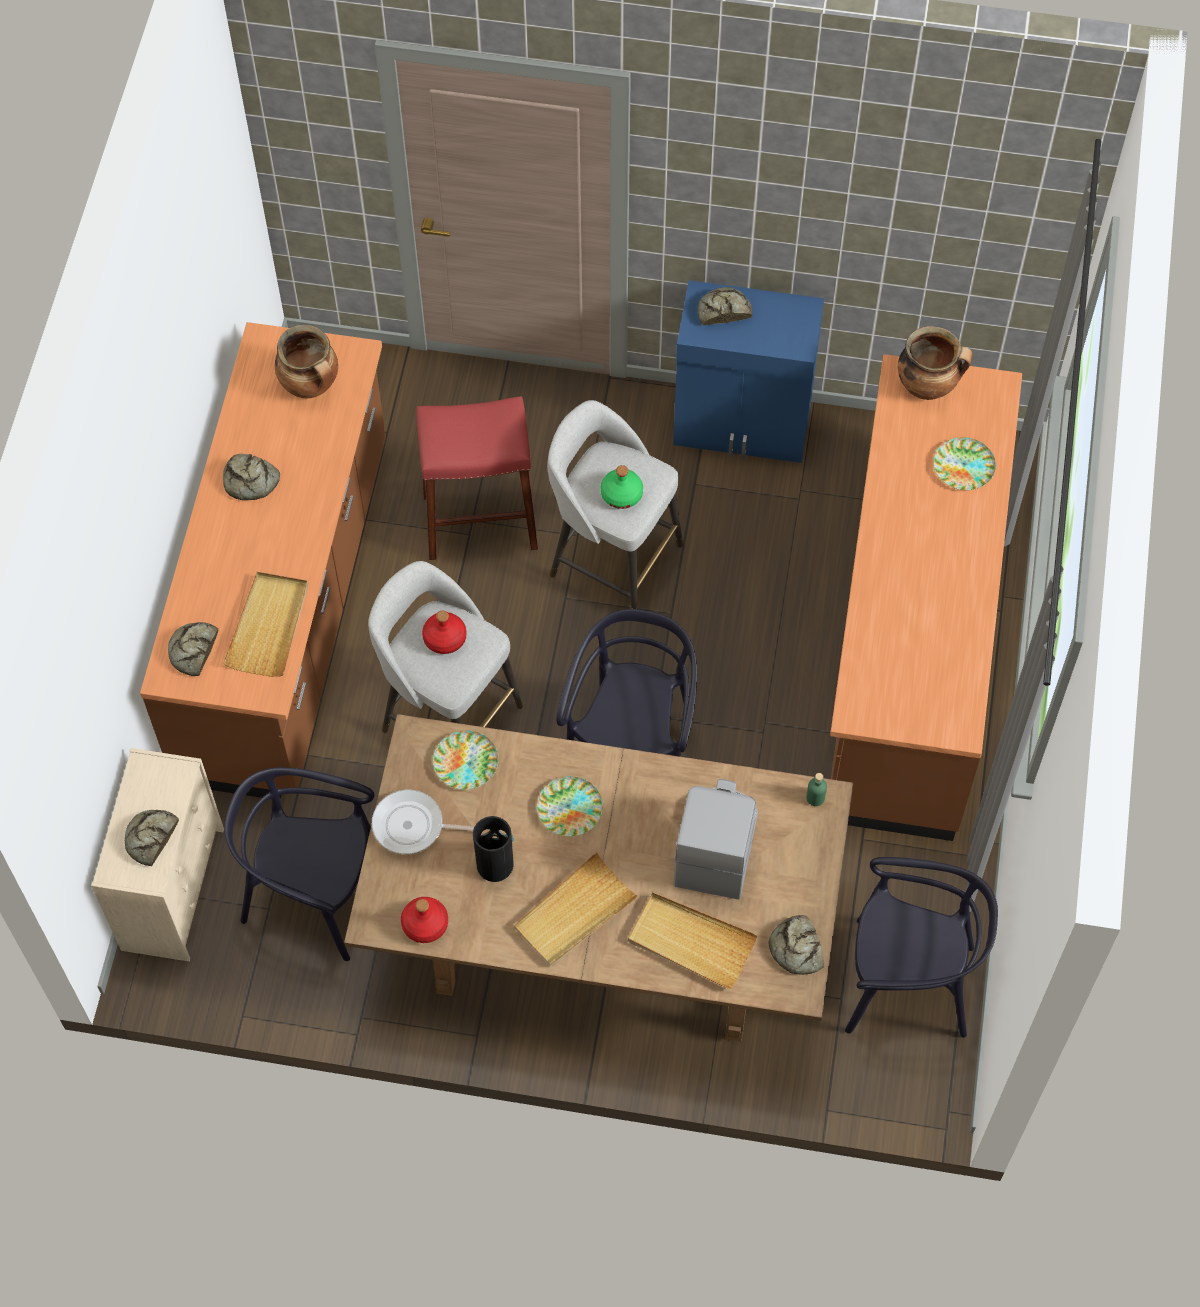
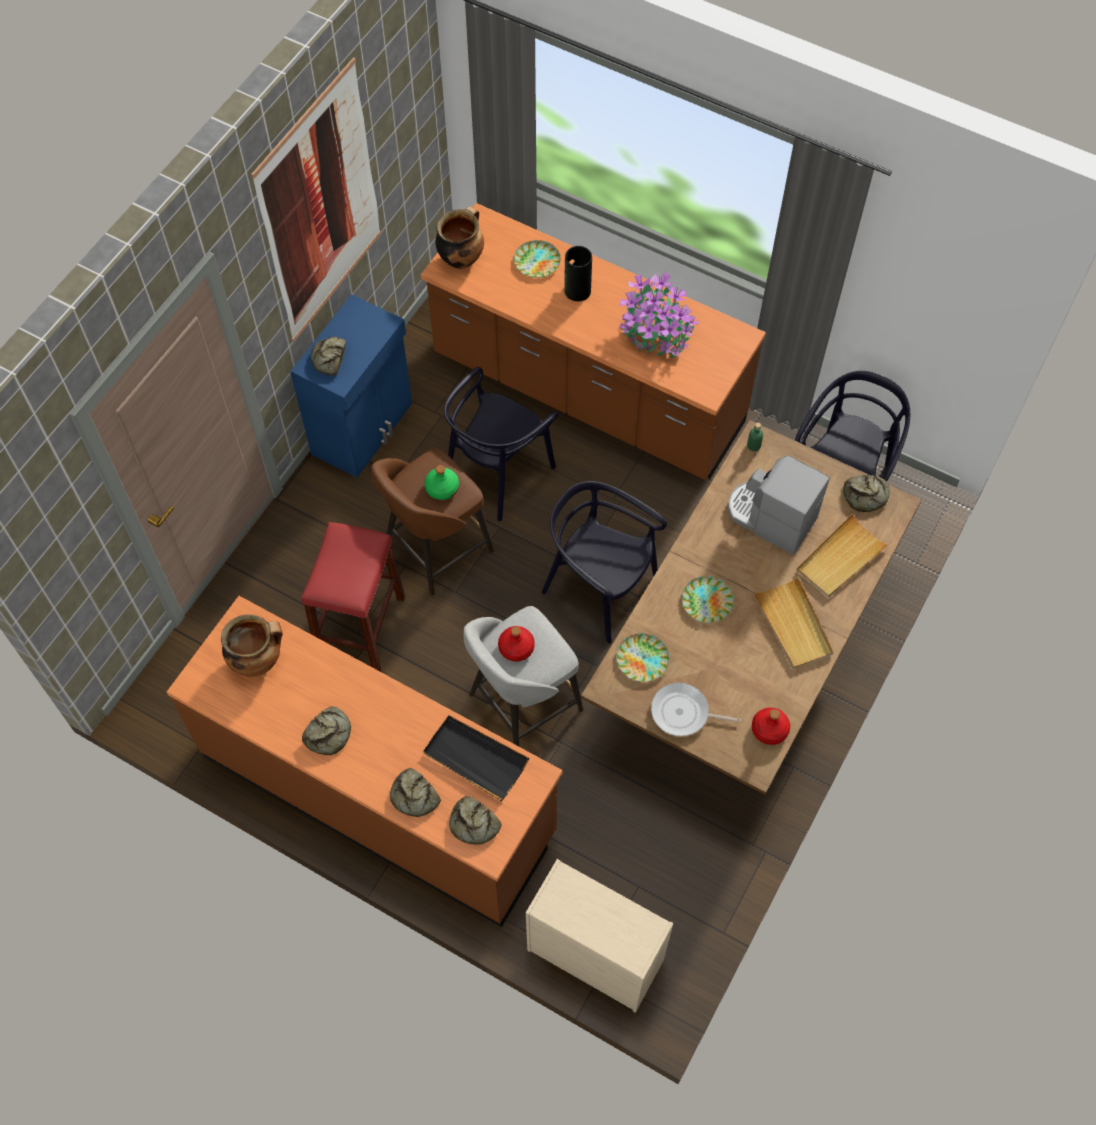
camera: 70 degrees left, 0 degrees up
(151, 838) = (616, 918): bread -> bread (414, 796)
(269, 626) = (475, 758): beige tray -> black tray
(313, 893) = (637, 848): black chair -> black chair (497, 473)
(413, 826) = (683, 713): frying pan -> frying pan turned 75 degrees clockwise
(495, 863) = (735, 666): vase -> vase (577, 290)
(612, 558) = (435, 549): grey stool -> brown stool
(817, 175) = (321, 206): none -> picture
(917, 629) = (655, 333): none -> potted plant

